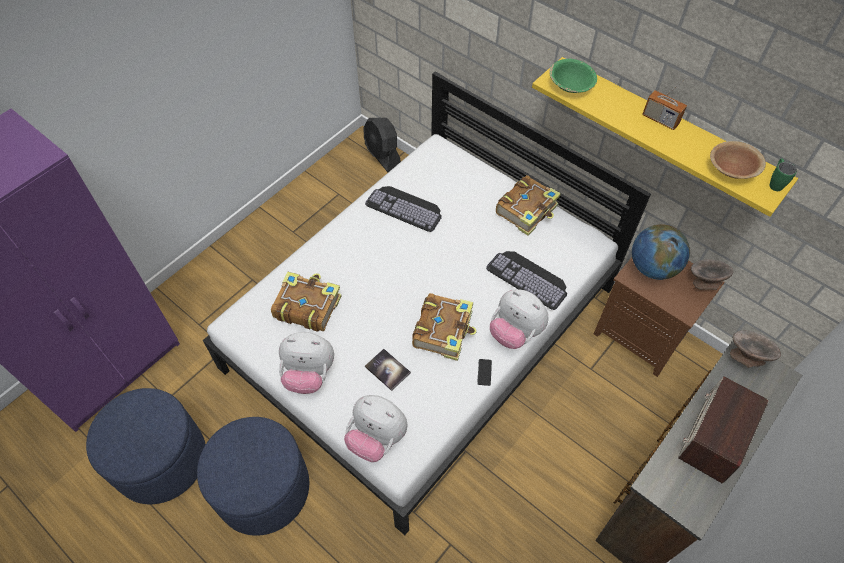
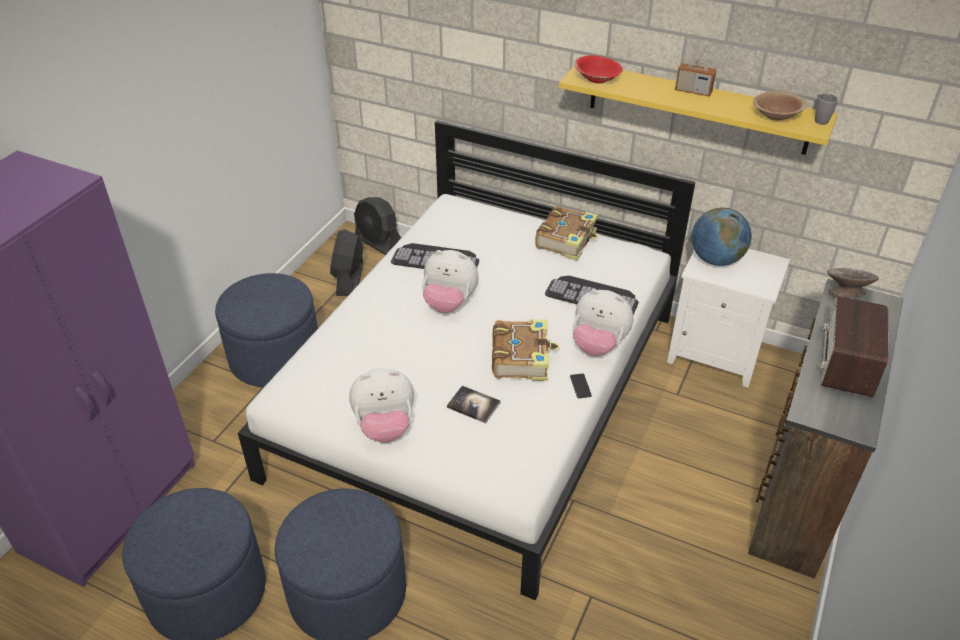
camera: 15 degrees left, 15 degrees down
(267, 254) = (275, 357): none -> blue ottoman
(307, 306) = (359, 364): book -> none
(347, 188) = (349, 279): none -> black fan
(376, 438) = (486, 470): plush toy -> plush toy (449, 303)
(570, 86) = (597, 79): green bowl -> red bowl
(641, 336) = (716, 354): brown nightstand -> white nightstand
(704, 281) = (771, 261): grey bowl -> none
(775, 183) = (819, 119): green mug -> grey mug

